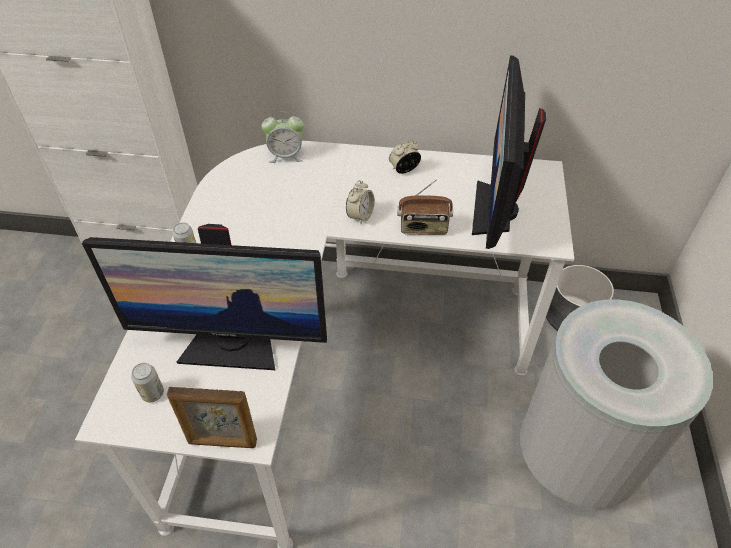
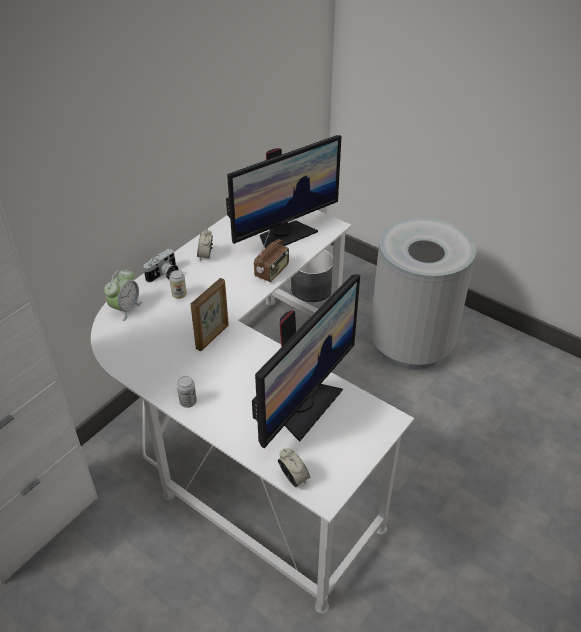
camera: 60 degrees left, 5 degrees down
(153, 393) = (318, 463): can -> can (179, 295)
(222, 442) = (383, 436): picture frame -> picture frame (213, 337)
(351, 157) = (164, 275): none -> camera
(360, 216) = (233, 296): alarm clock -> alarm clock (293, 478)
(495, 210) = (284, 234): monitor -> monitor turned 75 degrees counterclockwise

